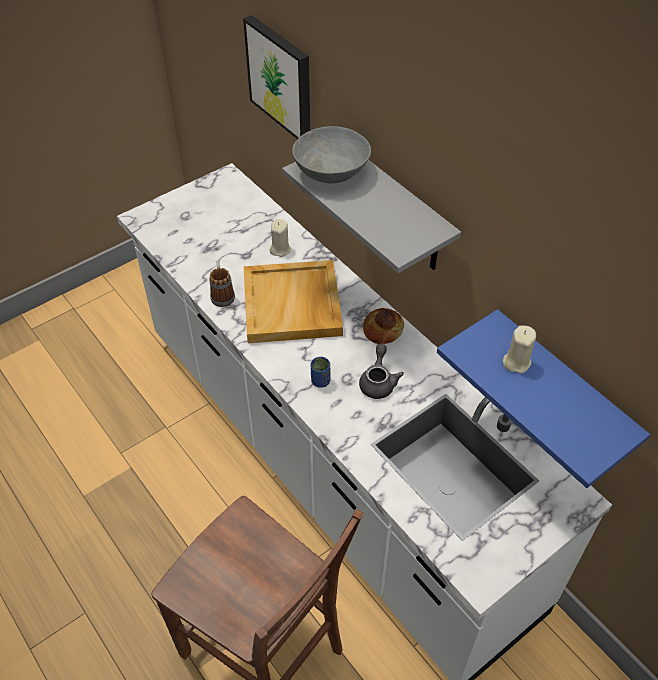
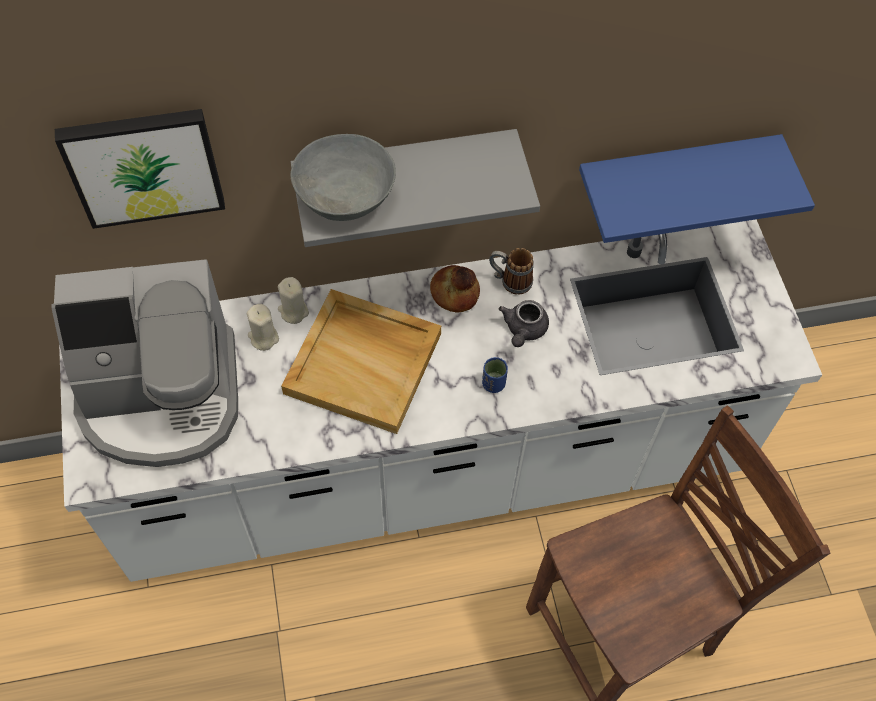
camera: 65 degrees left, 10 degrees up
(210, 223) = (162, 396): none -> coffee machine
(222, 294) = (300, 431): mug -> mug (510, 281)
(378, 382) = (523, 330): grey teapot -> grey teapot turned 105 degrees counterclockwise
(516, 362) = (656, 184): beige candle -> beige candle (293, 311)

